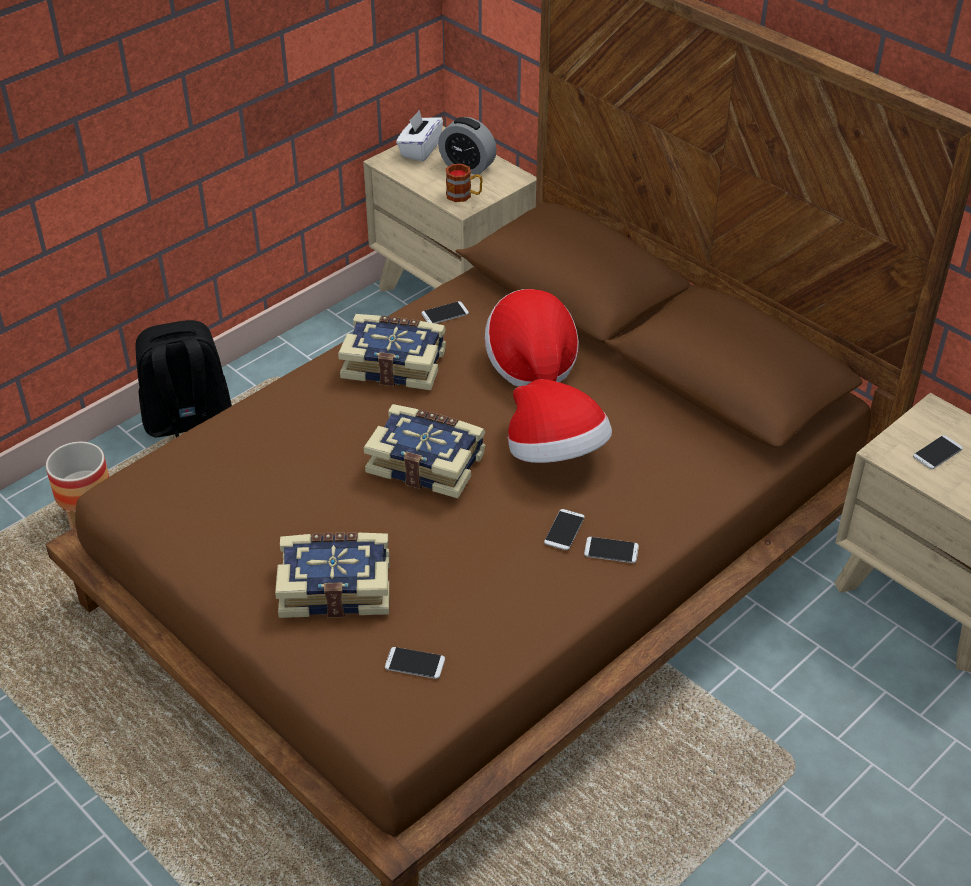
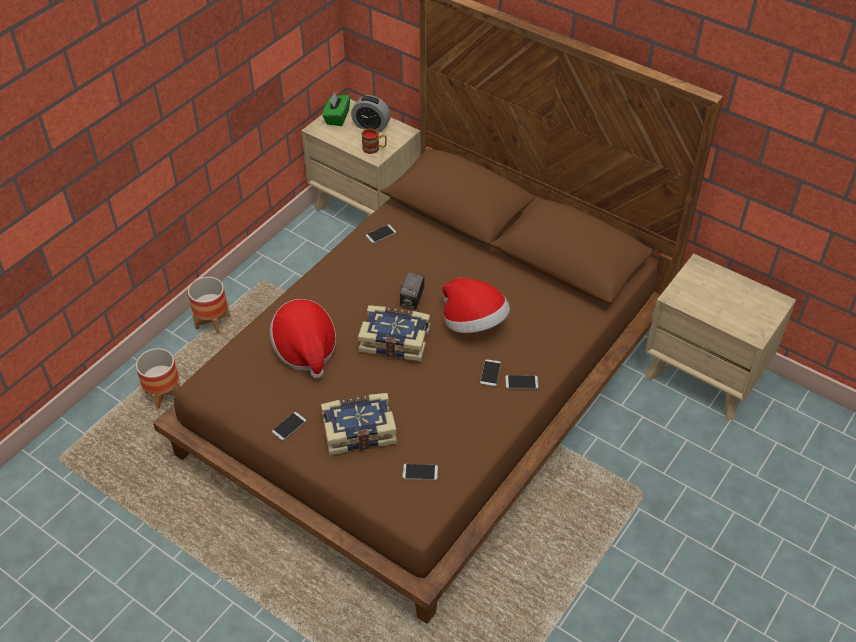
camera: 10 degrees left, 5 degrees up
(188, 425) = (213, 322): black backpack -> planter
(394, 363) = (357, 273): book -> none
(420, 150) = (337, 117): white tissue box -> green tissue box
(468, 410) = (412, 300): none -> camera
(531, 364) = (444, 263): hat -> hat (305, 350)
(937, 453) = (704, 293): phone -> phone (289, 426)

